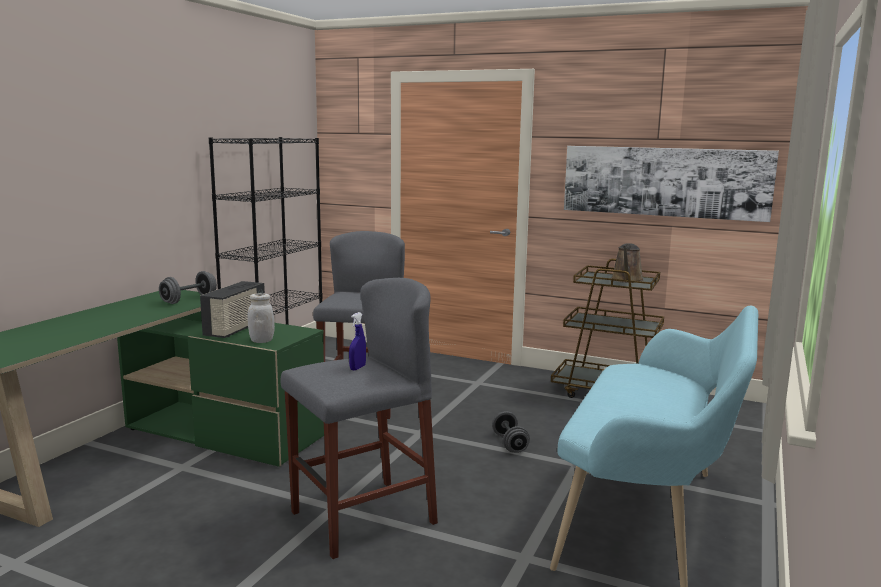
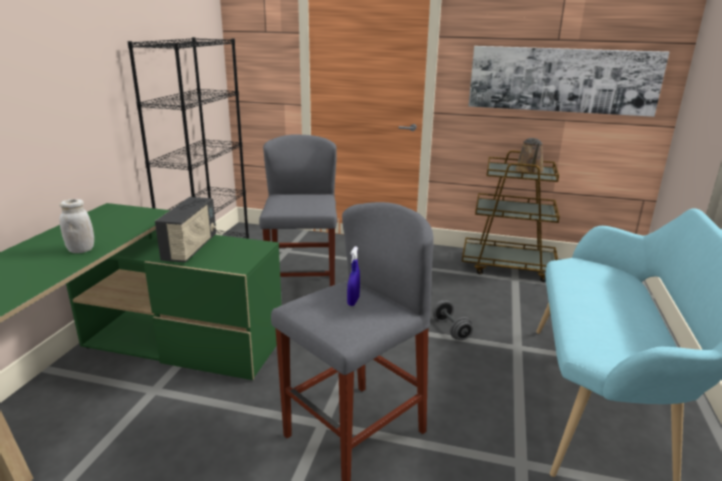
camera: 10 degrees left, 10 degrees up
(189, 300) = (134, 219): grey dumbbell -> none
(261, 341) = (224, 262): white jar -> white jar (81, 250)

